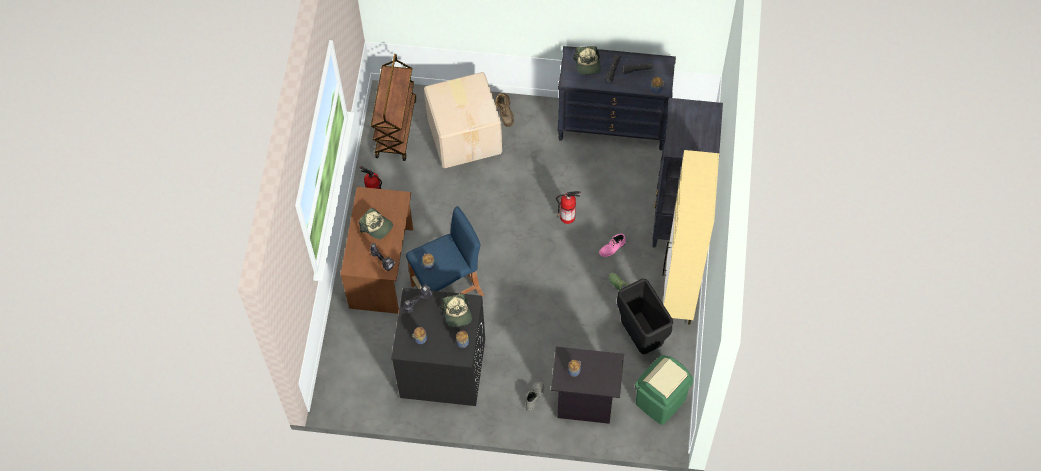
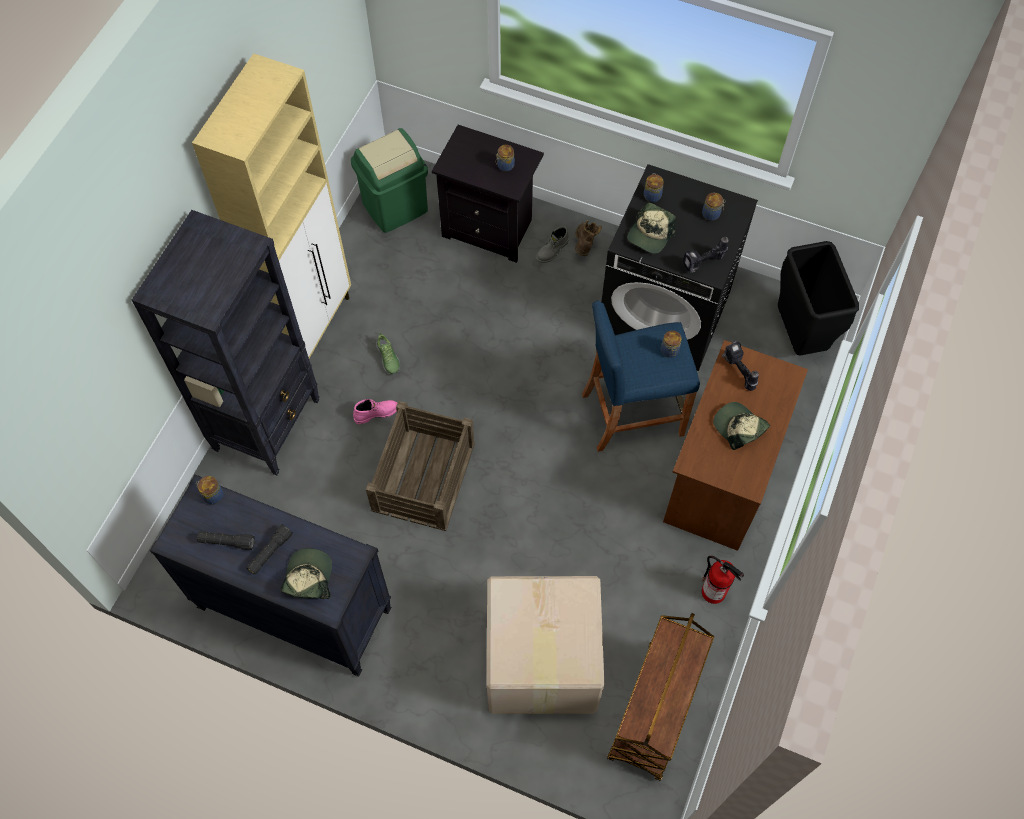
camera: 165 degrees left, 0 degrees up
(457, 313) = (650, 234): cap -> cap turned 150 degrees counterclockwise
(505, 114) = (462, 683): brown boot -> brown boot (584, 246)
(568, 217) = (422, 477): fire extinguisher -> crate
(640, 337) = (388, 285): black trash can -> black trash can (799, 335)

